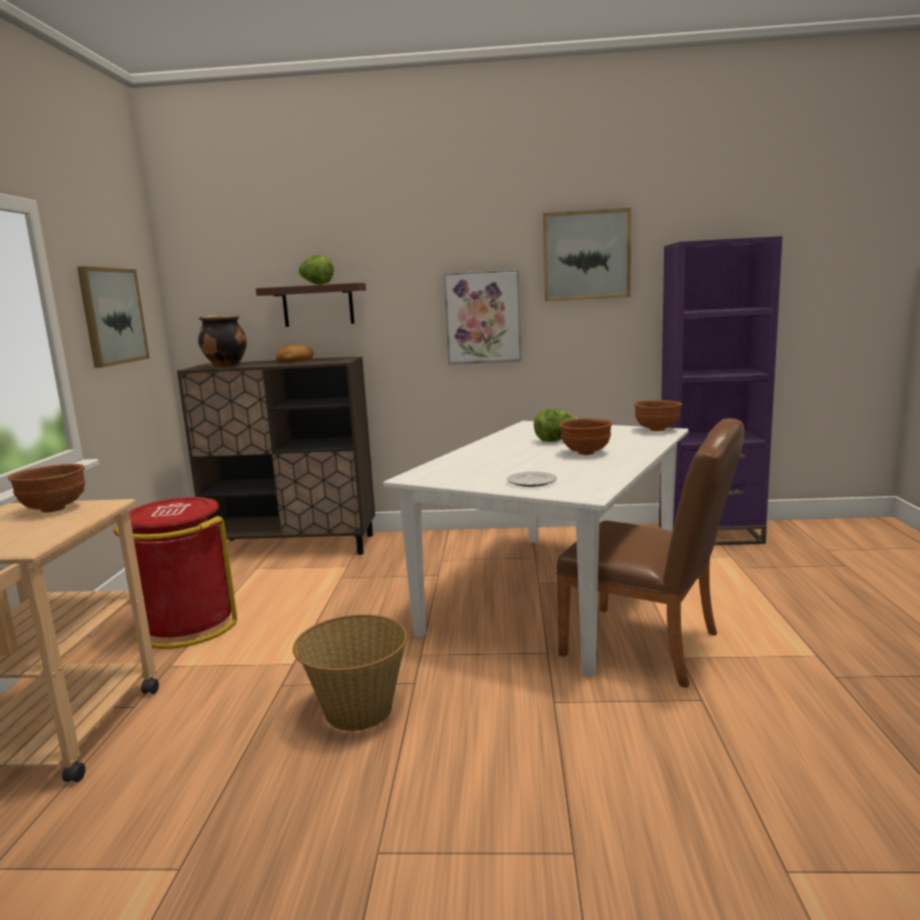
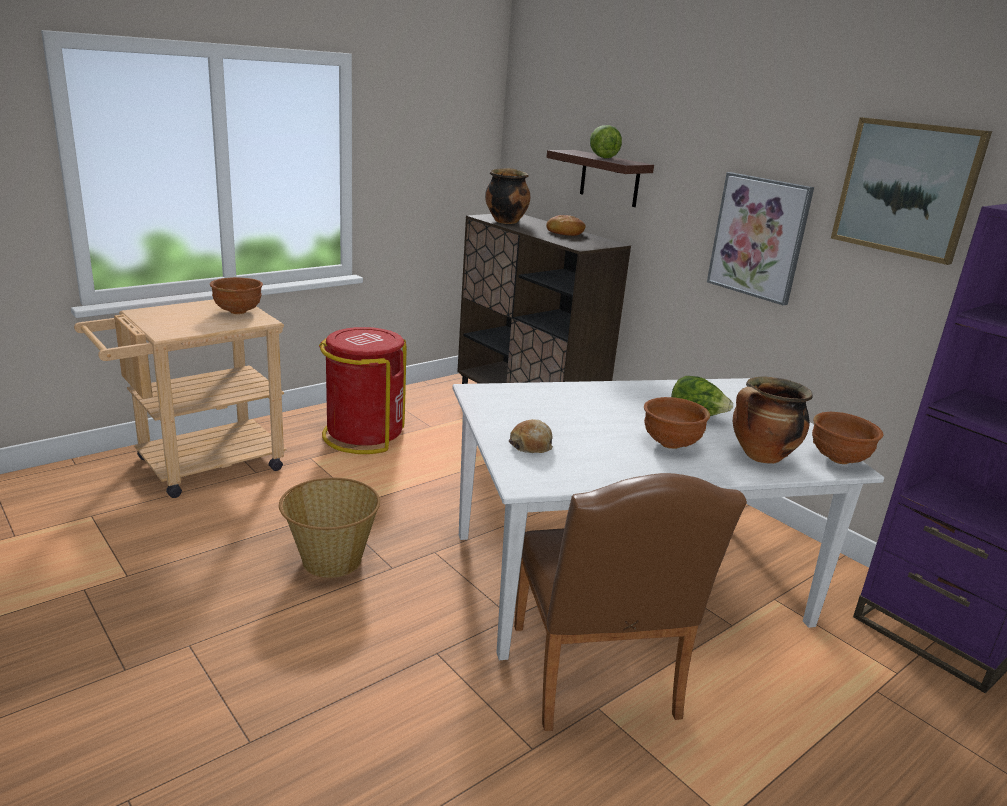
camera: 45 degrees right, 10 degrees up
(112, 316) = (424, 155): picture -> none
(532, 482) = (531, 445): plate -> bread
(632, 441) = (761, 457): none -> cooking pot

